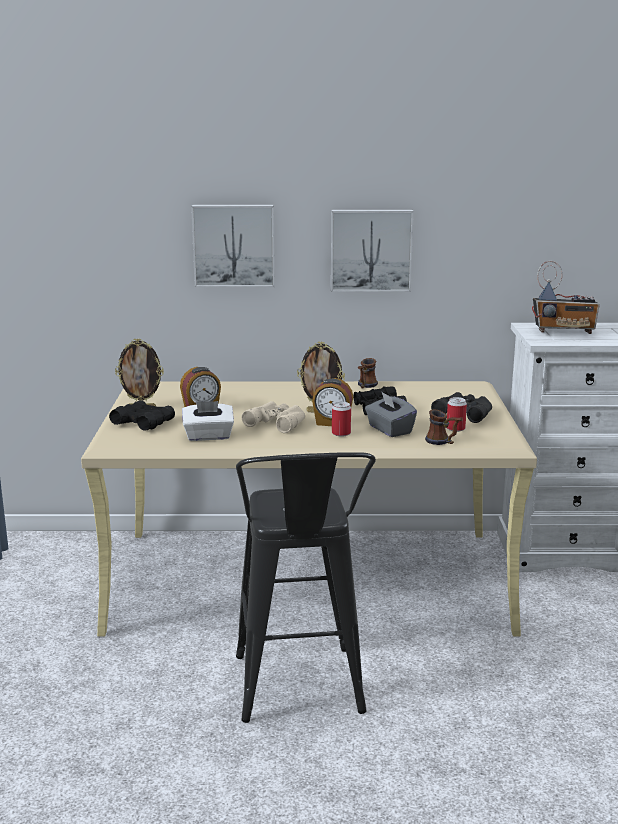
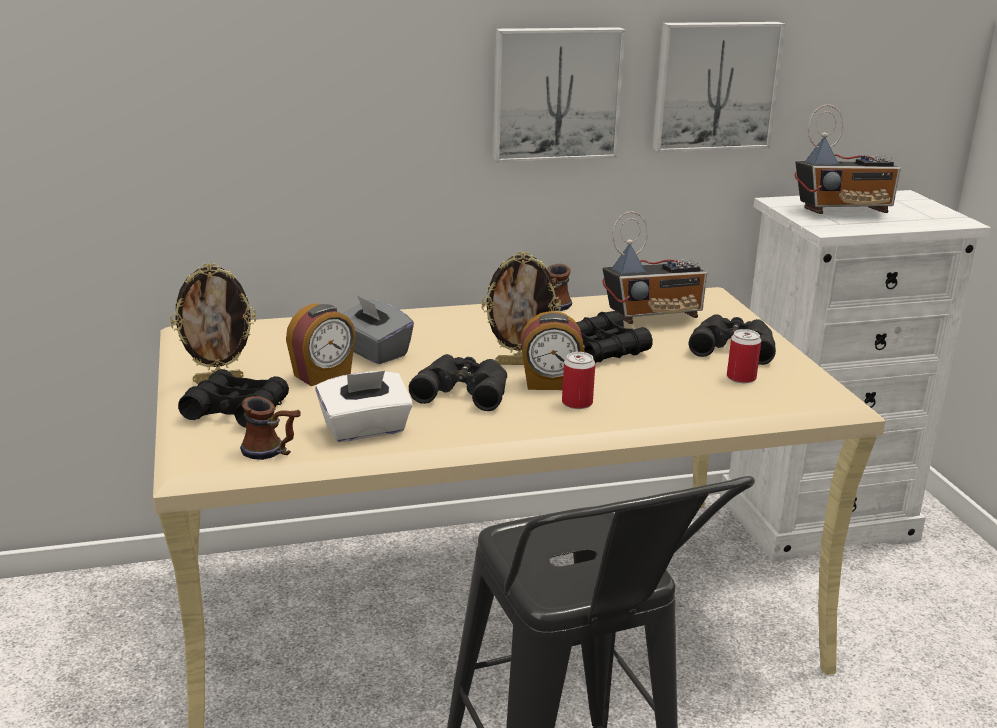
camera: 15 degrees left, 5 degrees up
(234, 245) = (338, 90): picture -> picture (714, 85)
(278, 422) = (463, 390): beige binoculars -> black binoculars
(389, 430) = (646, 389): grey tissue box -> grey tissue box (373, 352)
(426, 394) = (654, 317): none -> radio
(443, 442) = (741, 405): mug -> mug (272, 452)

